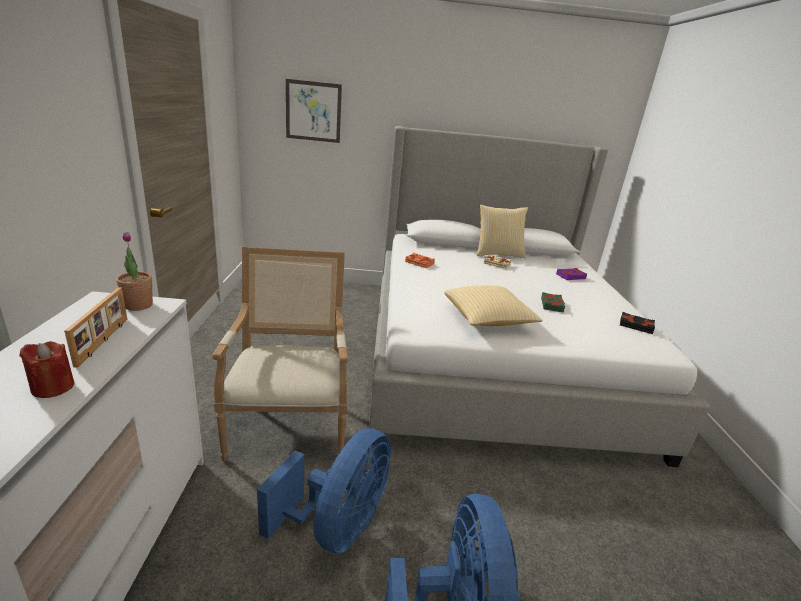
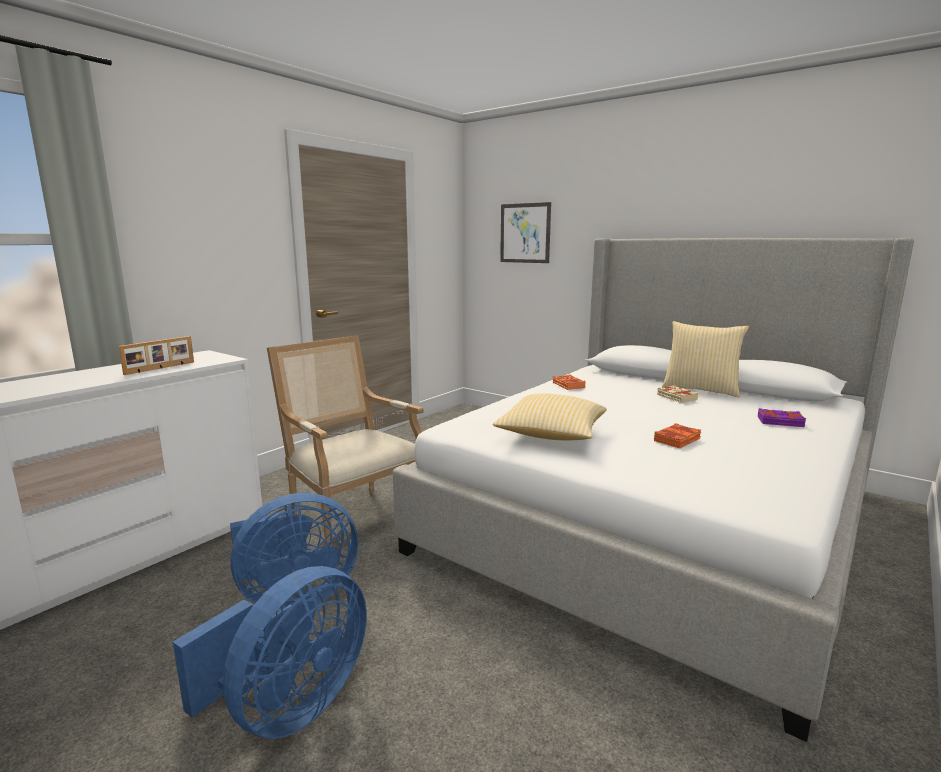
camera: 40 degrees right, 10 degrees down
(53, 387) = (97, 379): red candle -> none
(138, 305) = (215, 358): potted plant -> none
(289, 425) = (352, 517): armchair -> armchair turned 75 degrees counterclockwise
(552, 305) = (677, 440): green book -> orange book
(635, 325) = (785, 481): black book -> none

